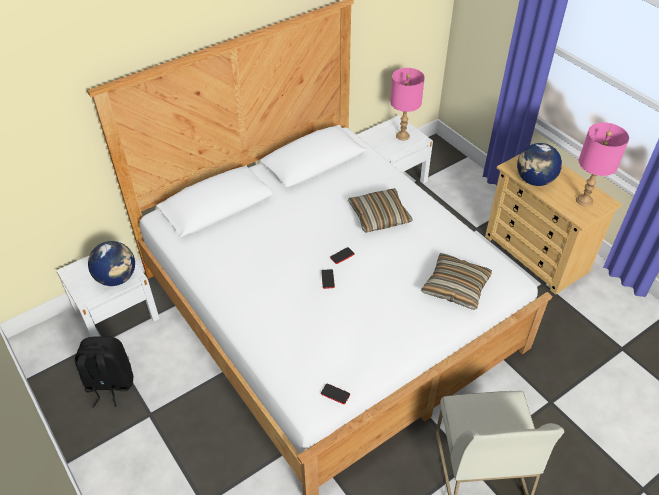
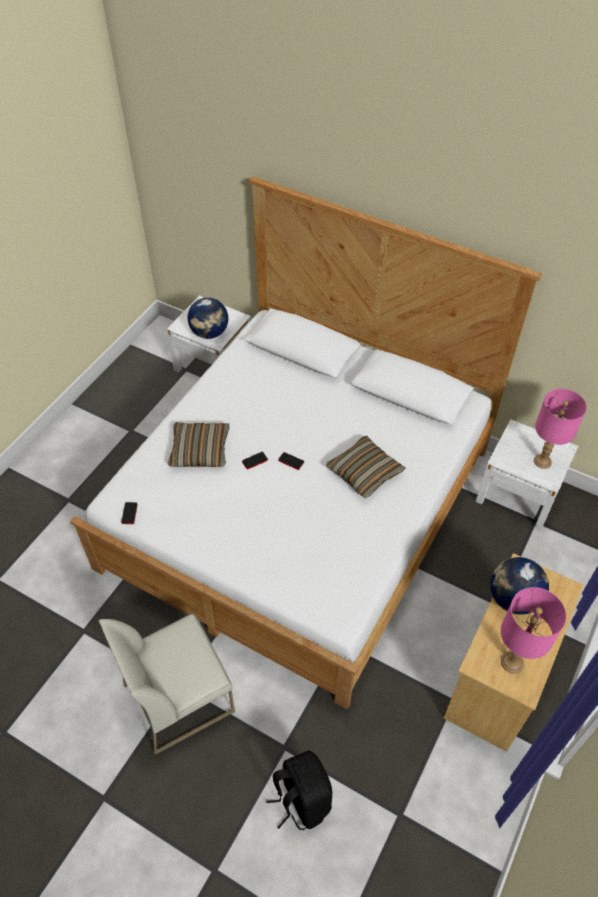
camera: 65 degrees right, 5 degrees up
(109, 384) = (146, 393): black backpack -> black backpack (301, 799)
(455, 287) = (301, 568): pillow -> pillow (200, 450)

